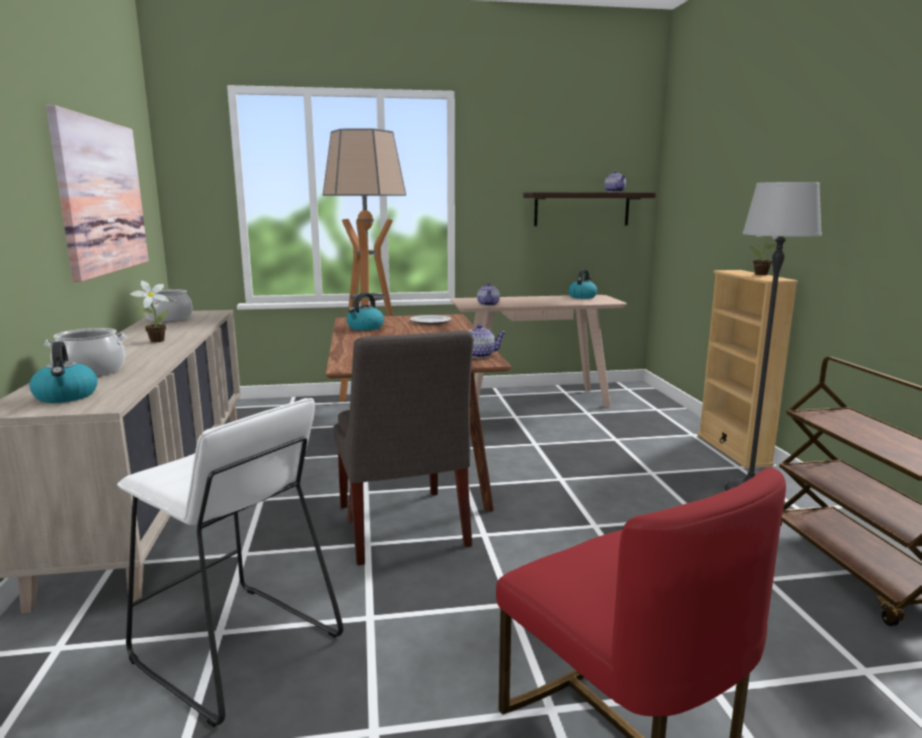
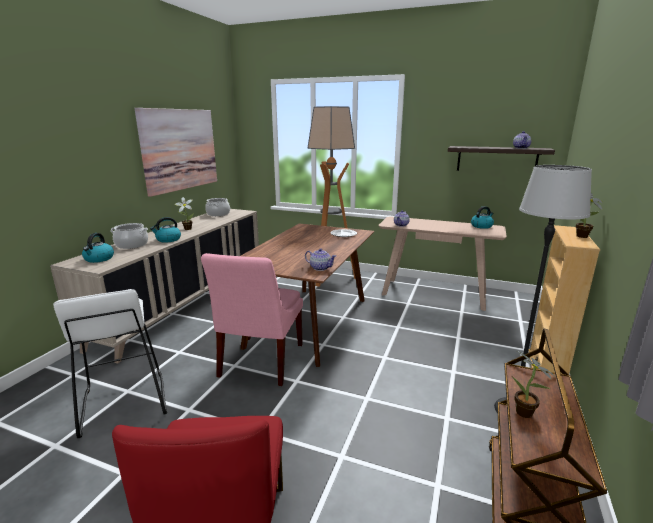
camera: 30 degrees right, 5 degrees up
(365, 328) = (299, 234): kettle -> kettle (168, 239)
(402, 528) = (260, 362): grey chair -> pink chair
(868, 441) = (526, 414): none -> potted plant

